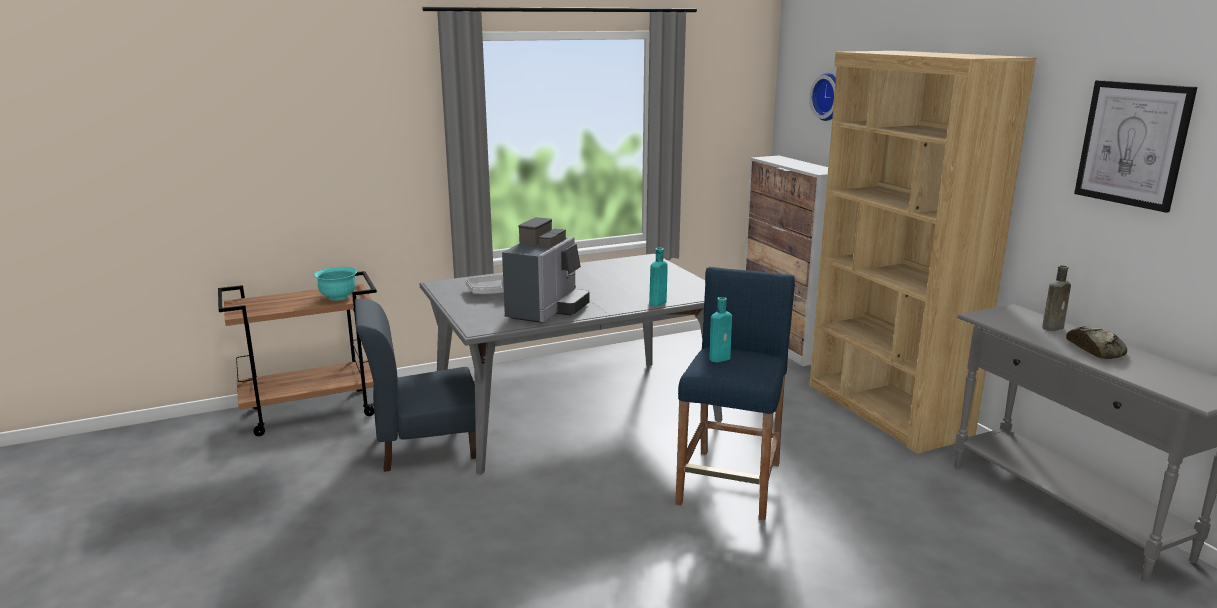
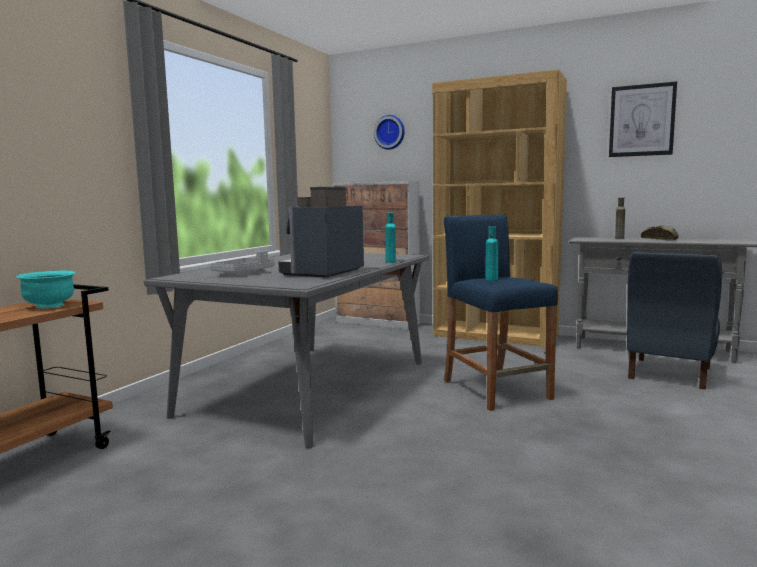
camera: 40 degrees left, 10 degrees down
(425, 445) = (215, 448): blue chair -> blue chair (668, 373)
(547, 310) = (323, 272): coffee machine -> coffee machine turned 135 degrees counterclockwise

